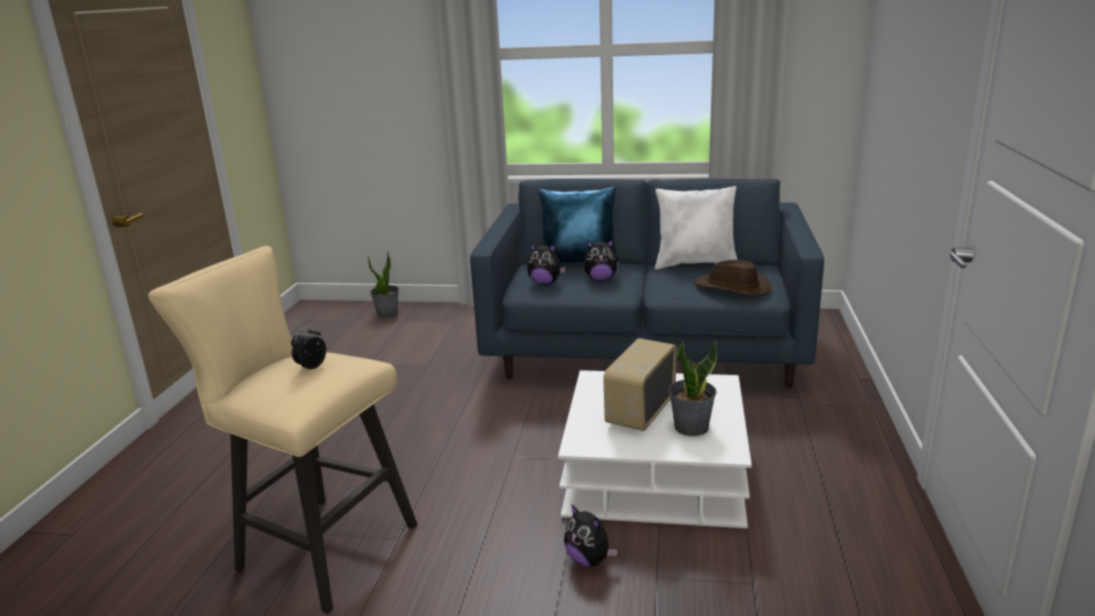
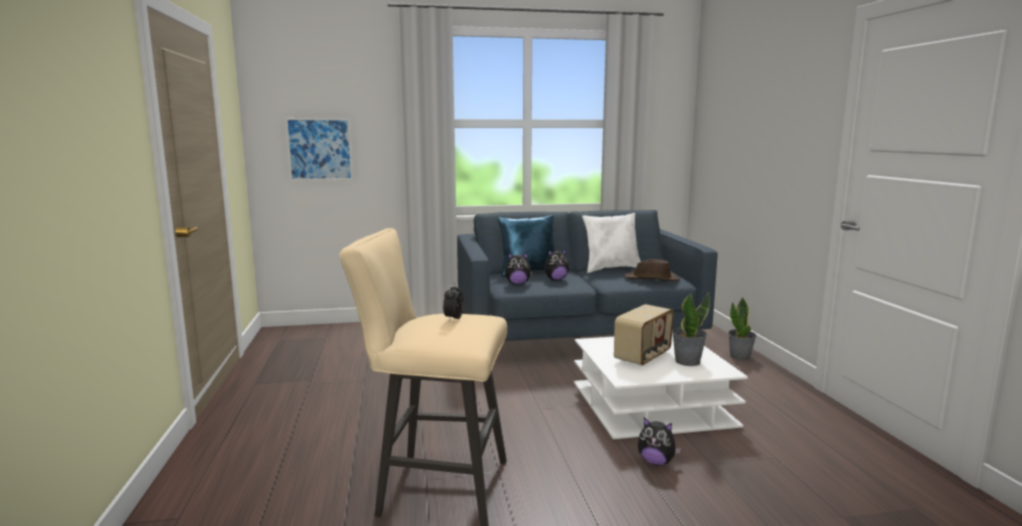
camera: 20 degrees left, 10 degrees down
(345, 92) = (319, 149): none -> picture
(387, 314) = (351, 330): potted plant -> potted plant (740, 356)
(640, 411) = (643, 357): radio -> radio turned 150 degrees counterclockwise

